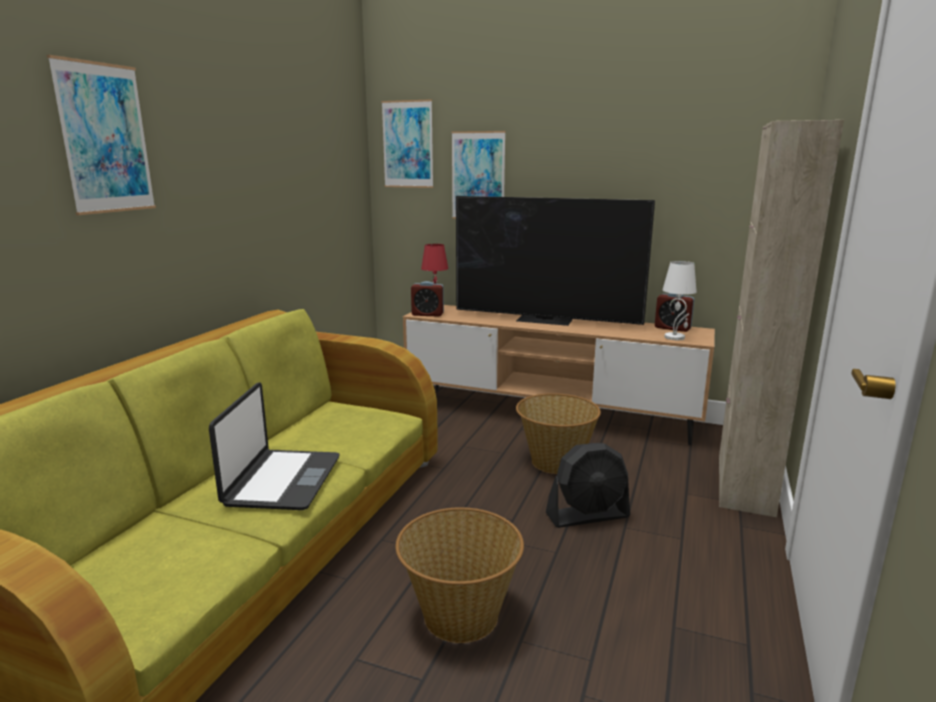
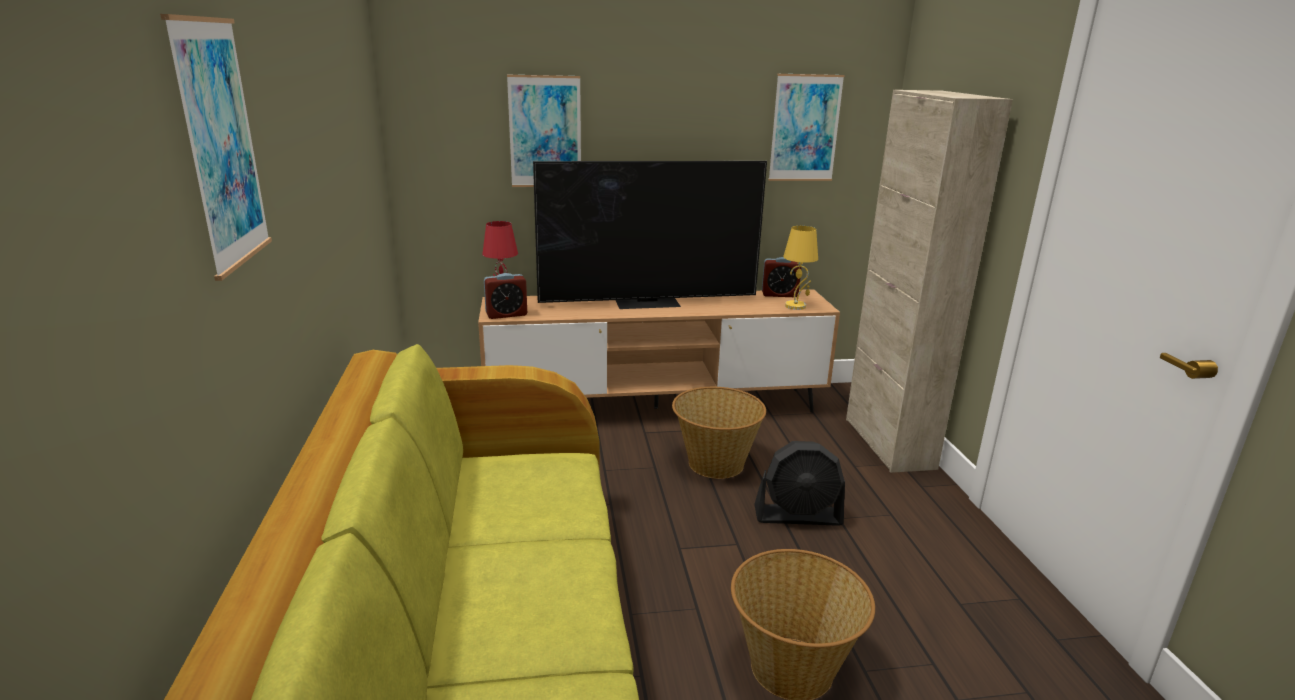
camera: 30 degrees left, 5 degrees up
(282, 481) = (542, 587): laptop -> none
(408, 144) = (442, 90): picture -> picture (805, 128)
(588, 515) = (798, 516): black fan -> black fan turned 45 degrees clockwise
(675, 337) = (796, 306): white table lamp -> yellow table lamp

